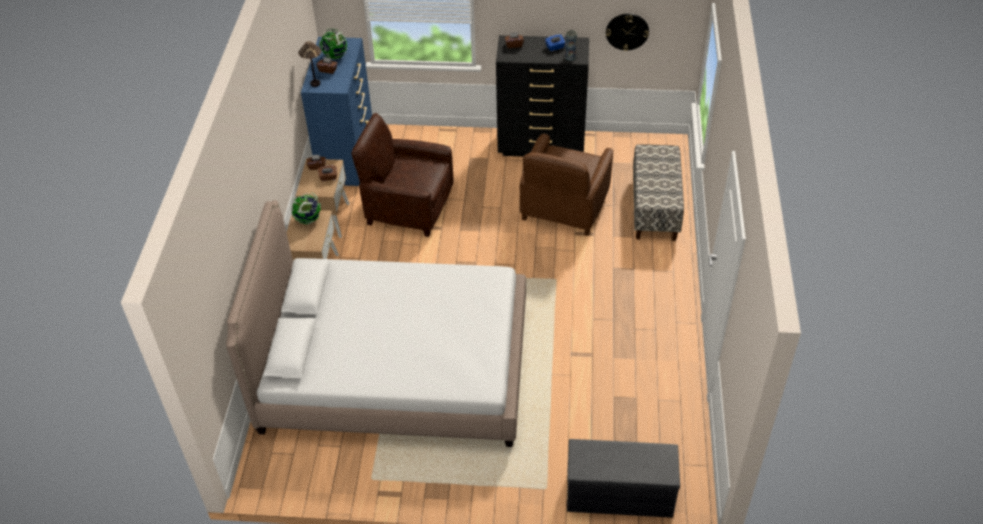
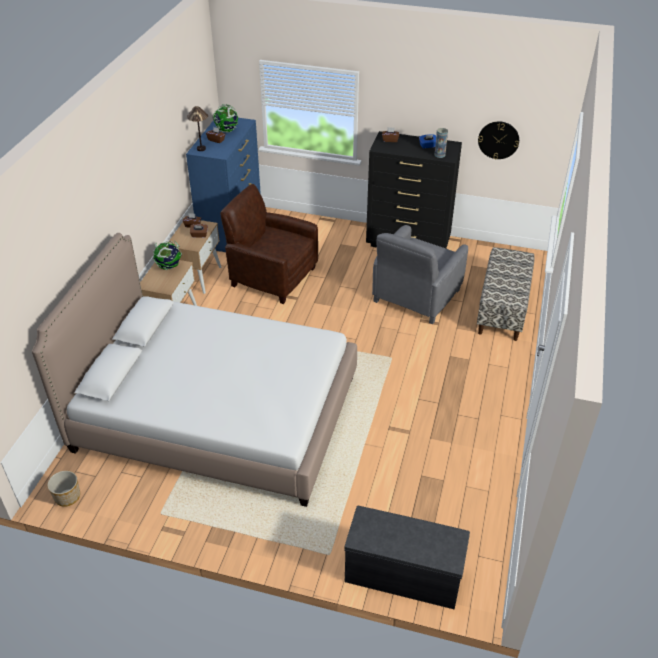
camera: 10 degrees right, 5 degrees down
(272, 480) = (67, 497): none -> planter
(564, 207) = (416, 296): brown armchair -> grey armchair

